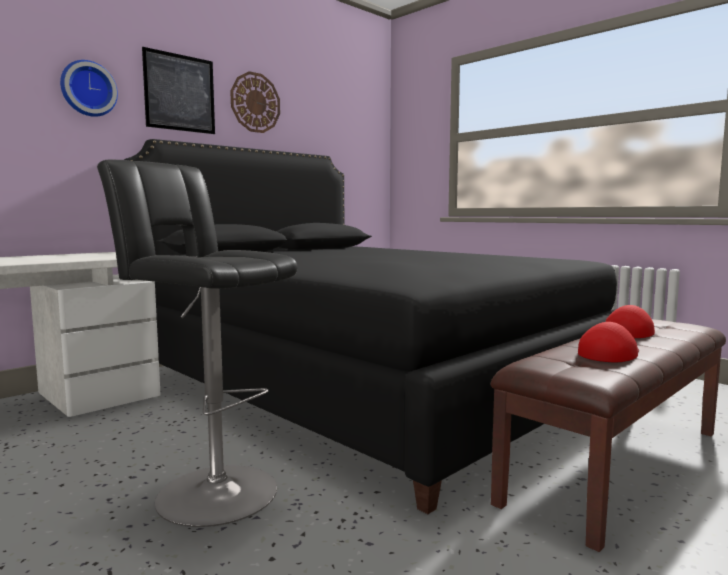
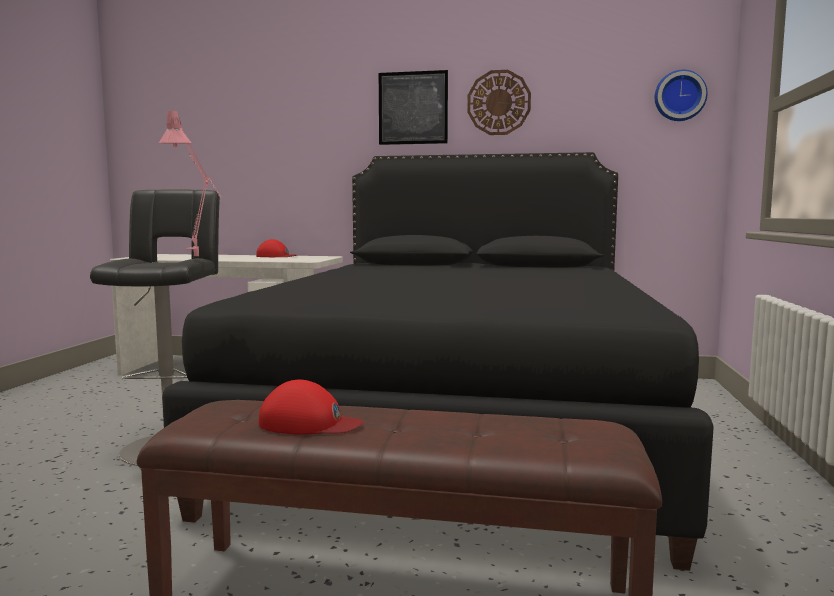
camera: 55 degrees right, 0 degrees up
(88, 89) = (333, 120): wall clock -> wall clock (679, 96)
(242, 249) = (199, 258): none -> pink table lamp
(631, 332) = (472, 423): red cap -> red cap (276, 256)

